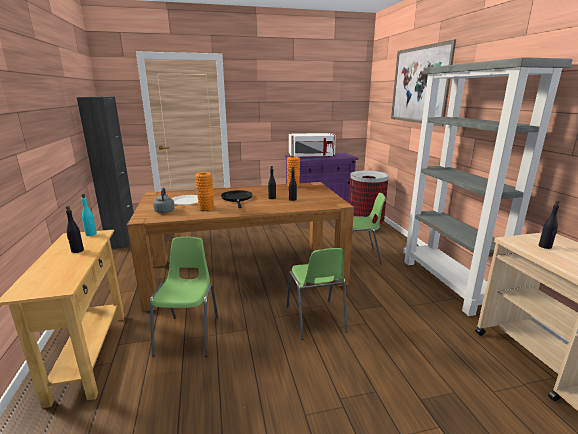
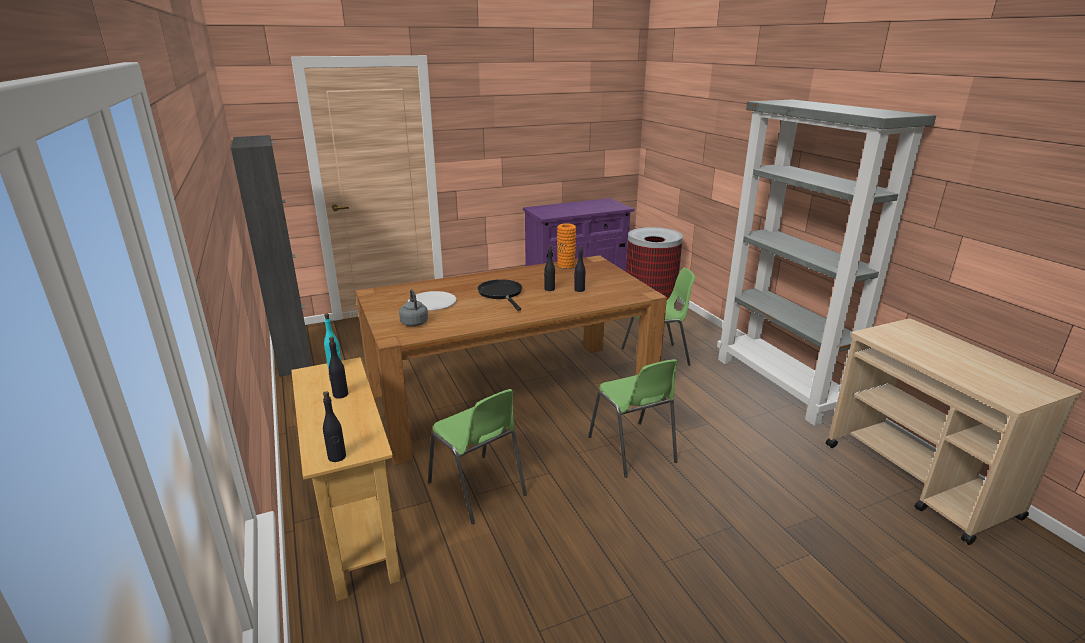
camera: 10 degrees left, 5 degrees up
(189, 335) = (478, 489): green chair -> green chair turned 150 degrees clockwise
(206, 208) = (470, 313): orange vase -> none
(311, 157) = (566, 209): white microwave -> none
(419, 85) = (727, 110): picture -> none
(545, 246) = (908, 340): black bottle -> black bottle (337, 457)

